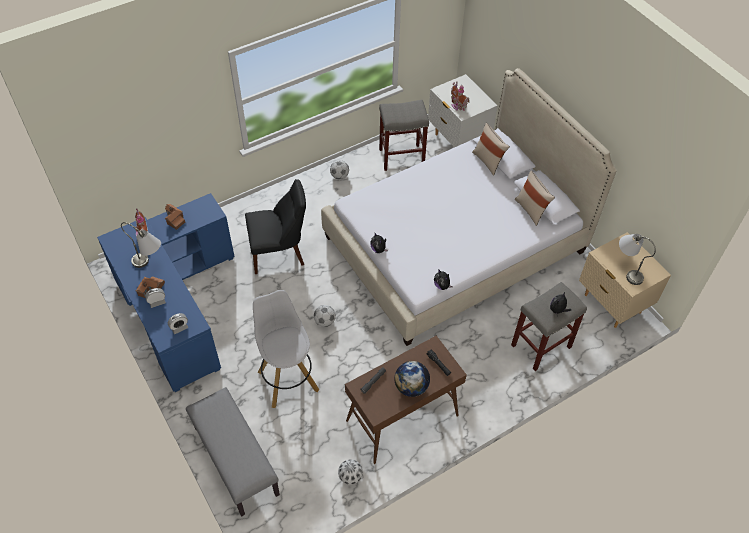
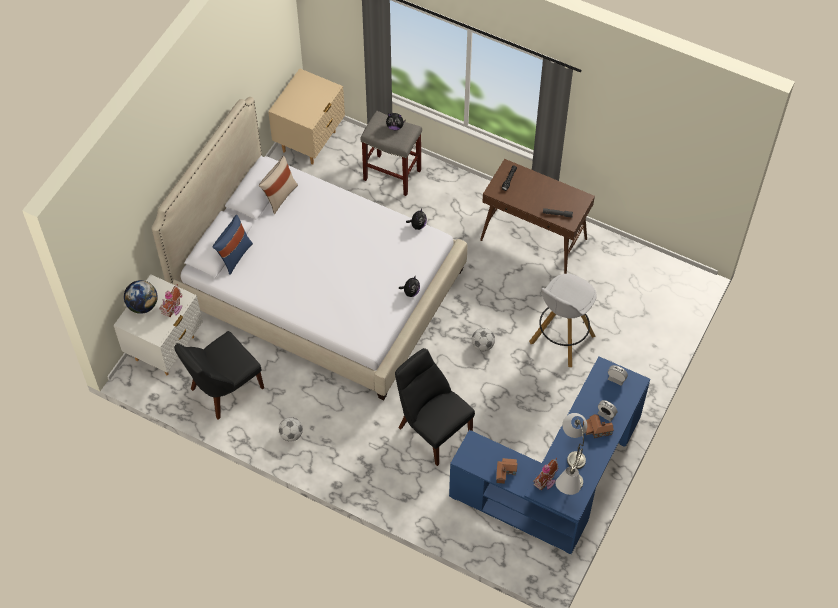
camera: 120 degrees left, 5 degrees up
(235, 460) = (658, 334): grey bench -> none
(350, 477) = (609, 249): football -> none
(402, 157) = (224, 390): grey stool -> black chair
(411, 387) = (543, 187): globe -> globe (143, 305)
(488, 161) = (234, 256): beige pillow -> blue pillow
(626, 270) = (315, 98): grey table lamp -> grey table lamp (568, 493)

